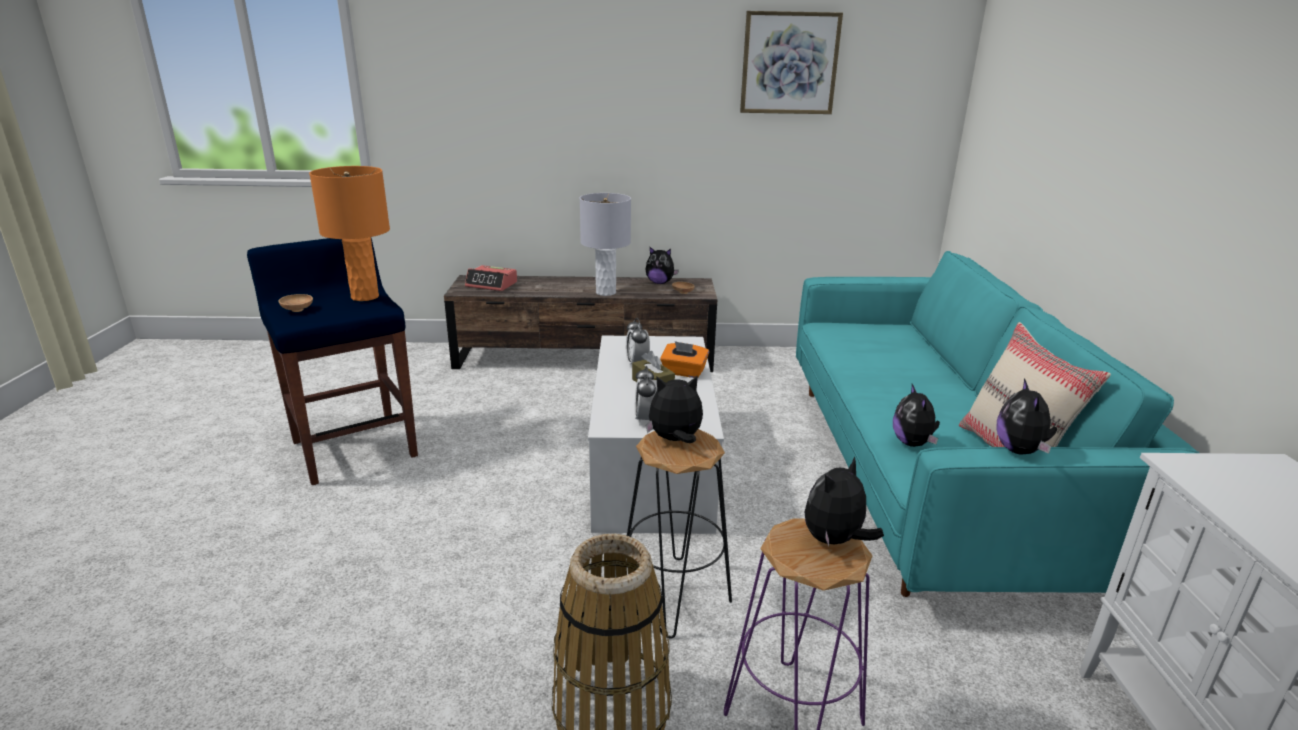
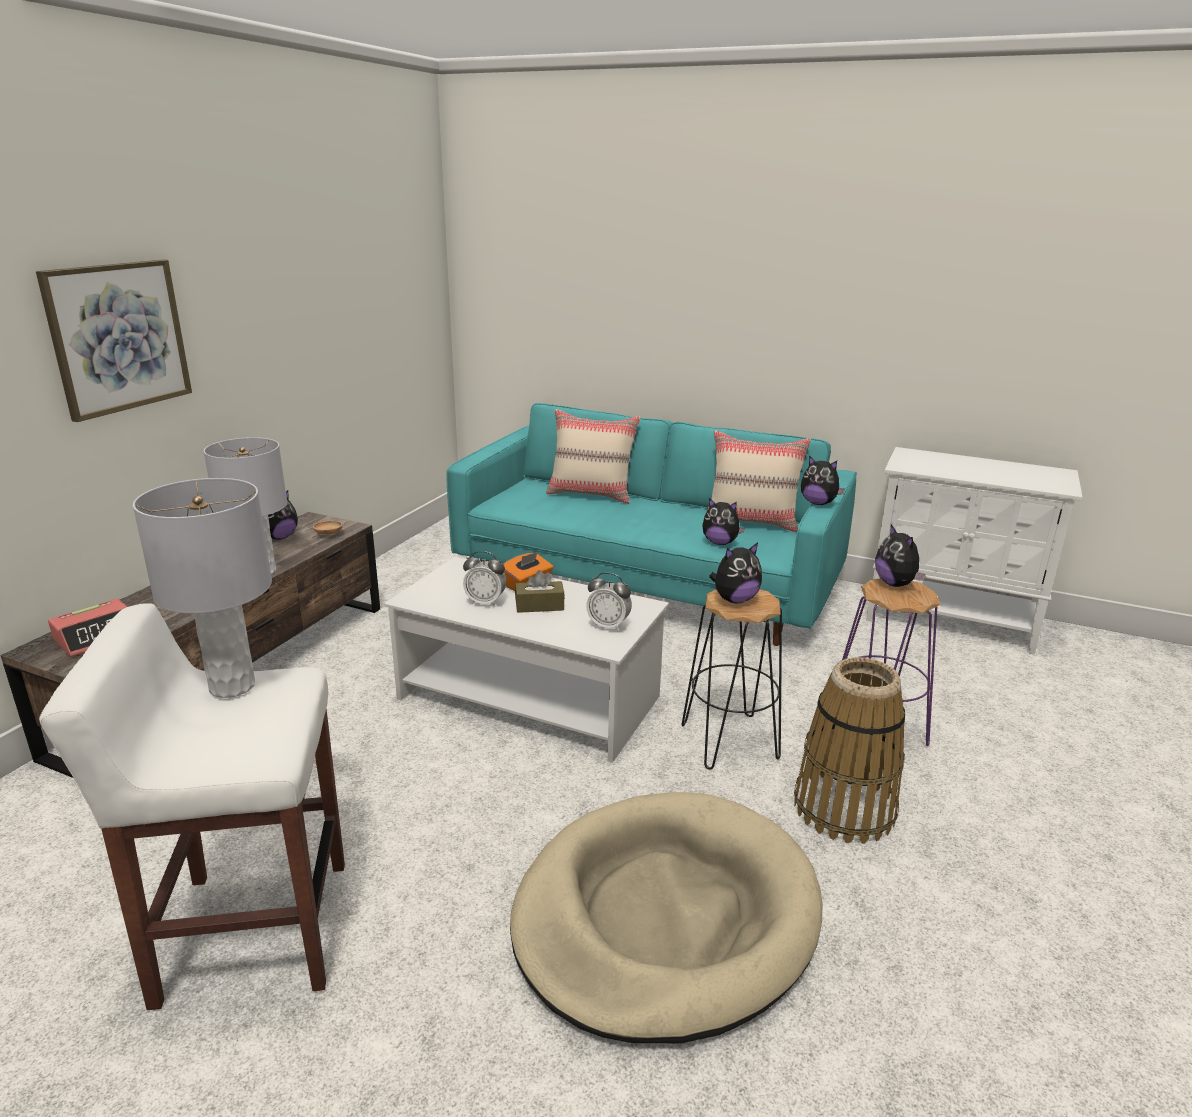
camera: 65 degrees left, 0 degrees up
(297, 310) = (211, 750): brown bowl -> none
(354, 448) = (251, 931): blue stool -> white stool
(365, 297) = (233, 686): orange table lamp -> grey table lamp
(406, 609) = (665, 917): none -> beige dog bed
(675, 440) = (734, 599): plush toy -> plush toy turned 135 degrees counterclockwise
(789, 63) = (327, 244): picture -> picture (118, 337)
(926, 357) = (591, 494): none -> beige pillow

